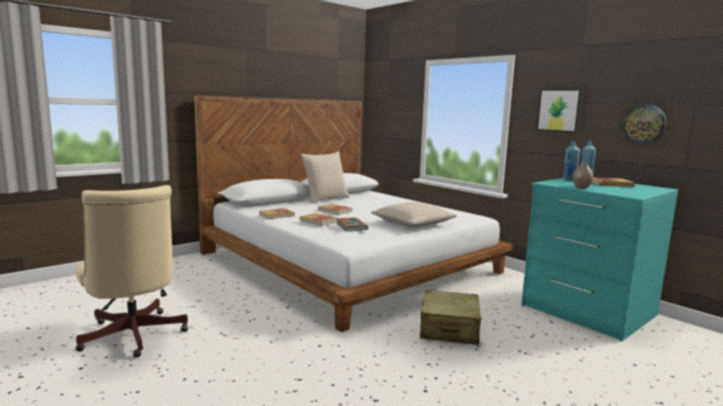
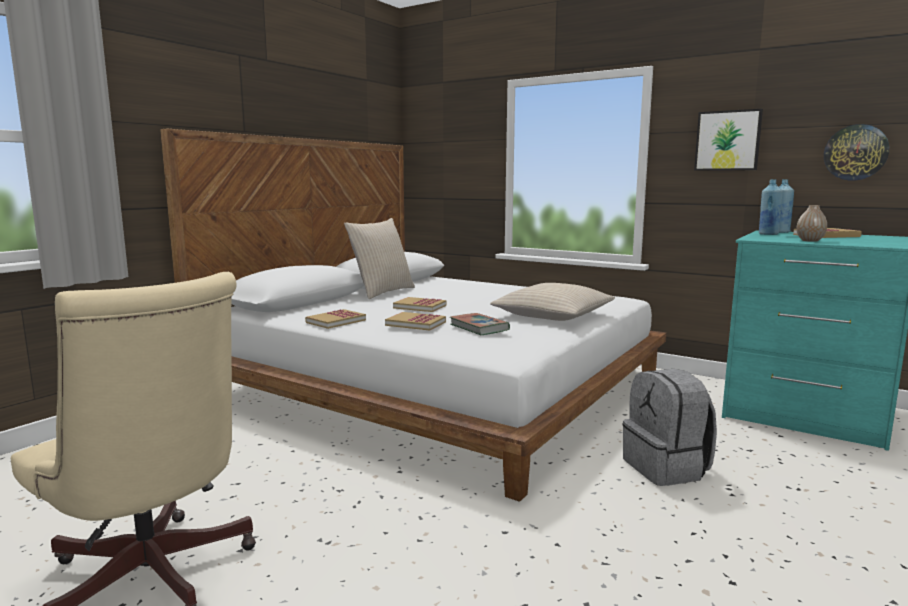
camera: 15 degrees left, 0 degrees up
(449, 329) = (666, 468): beige suitcase -> grey backpack

